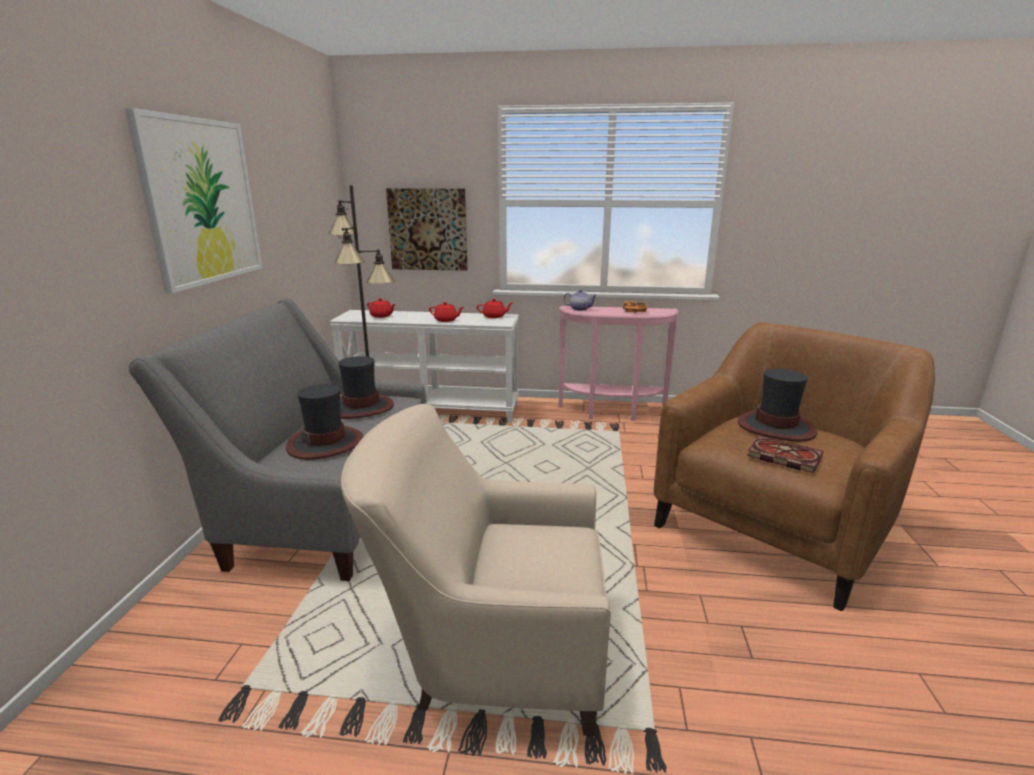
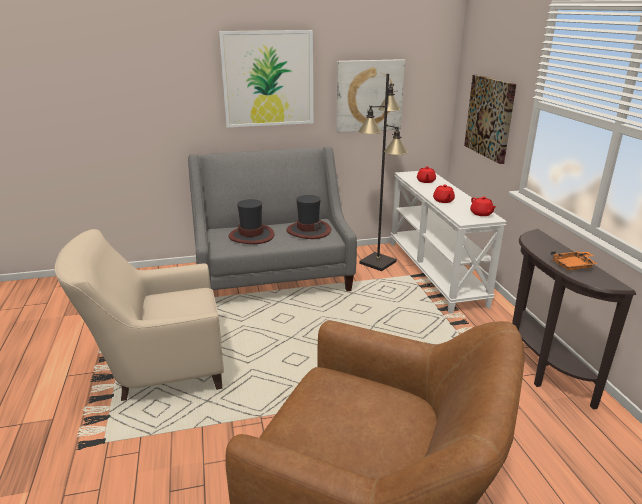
camera: 70 degrees right, 5 degrees up
(294, 223) = (369, 96): none -> picture
(489, 653) = (158, 369): beige armchair -> beige armchair turned 90 degrees counterclockwise
(579, 309) = (535, 238): teapot -> none
(612, 413) = (538, 368): pink console table -> brown console table
(776, 427) = (383, 416): hat -> none
(782, 456) = (306, 417): book -> none

